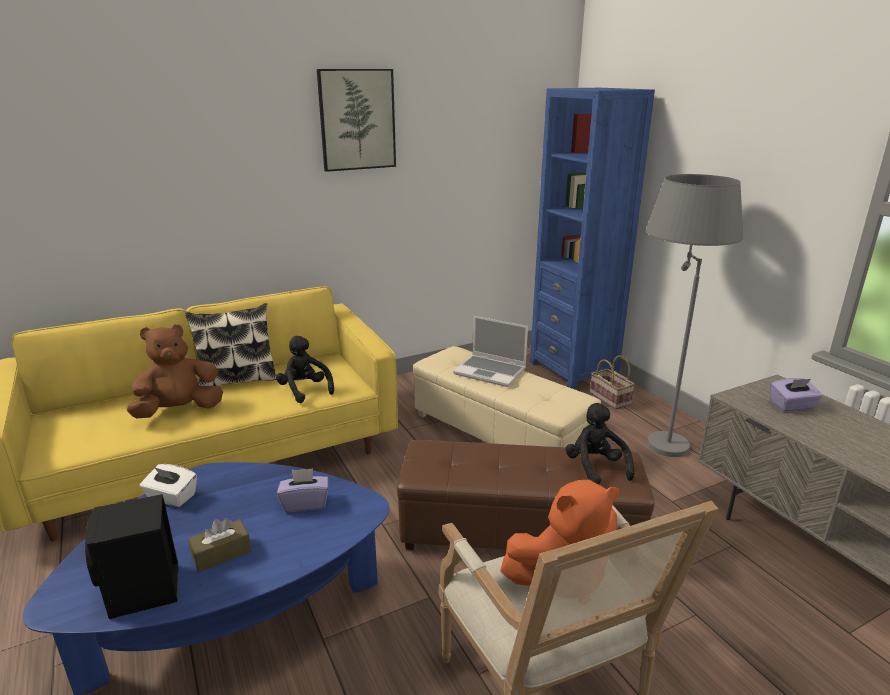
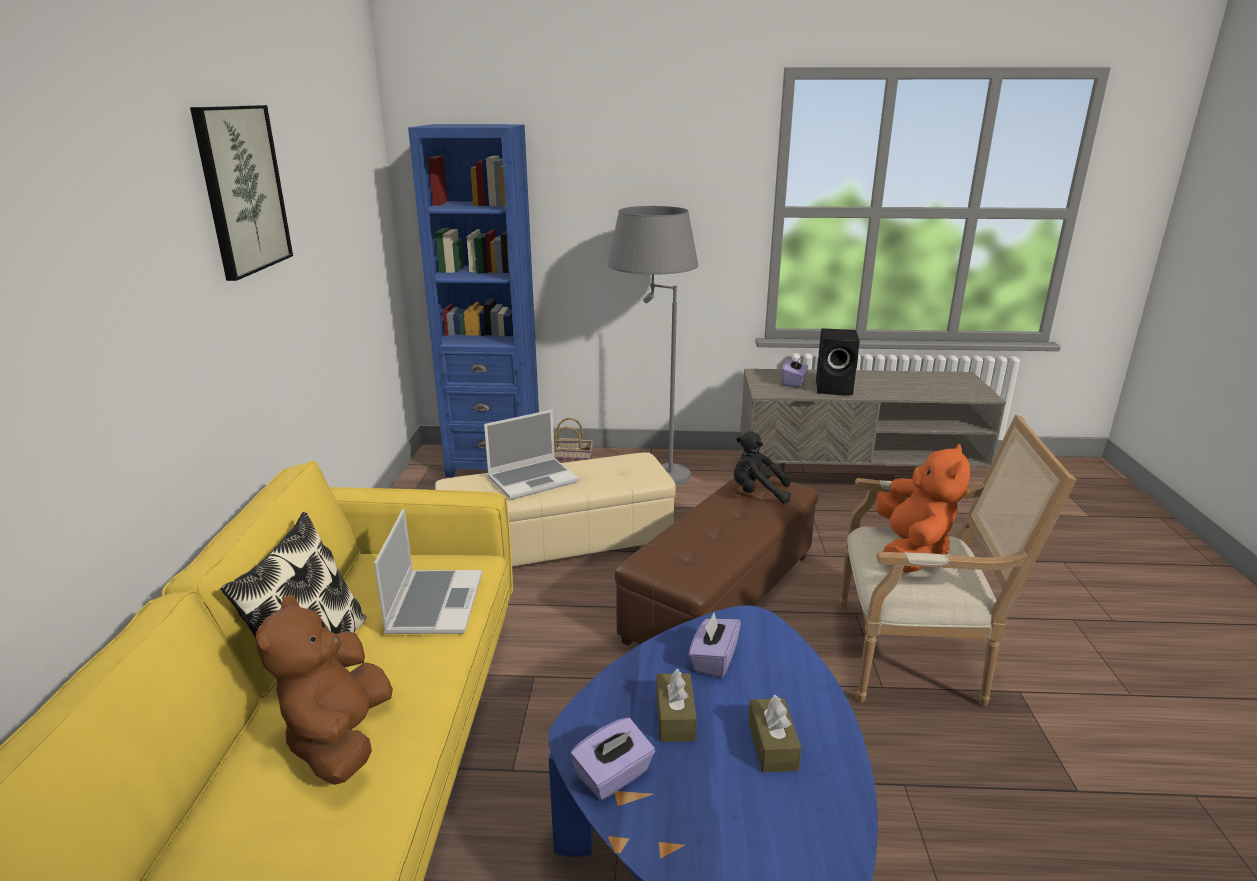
camera: 60 degrees left, 0 degrees up
(143, 593) = (815, 828): black speaker -> black speaker (835, 388)
(171, 497) = (613, 776): white tissue box -> purple tissue box
(234, 504) = (675, 717): none -> brown tissue box
(305, 390) = (434, 603): black plush toy -> laptop

